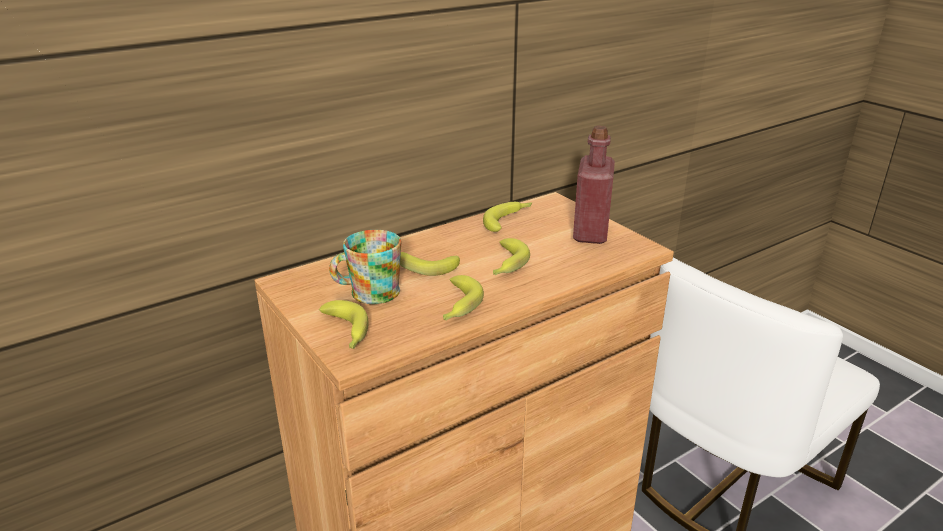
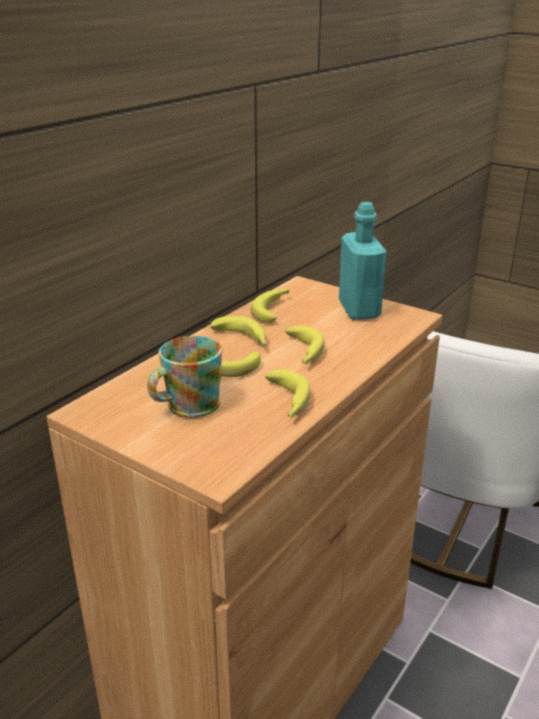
camera: 20 degrees left, 0 degrees up
(346, 333) = (194, 452): banana -> banana (243, 339)
(590, 233) = (359, 309): red bottle -> turquoise bottle

